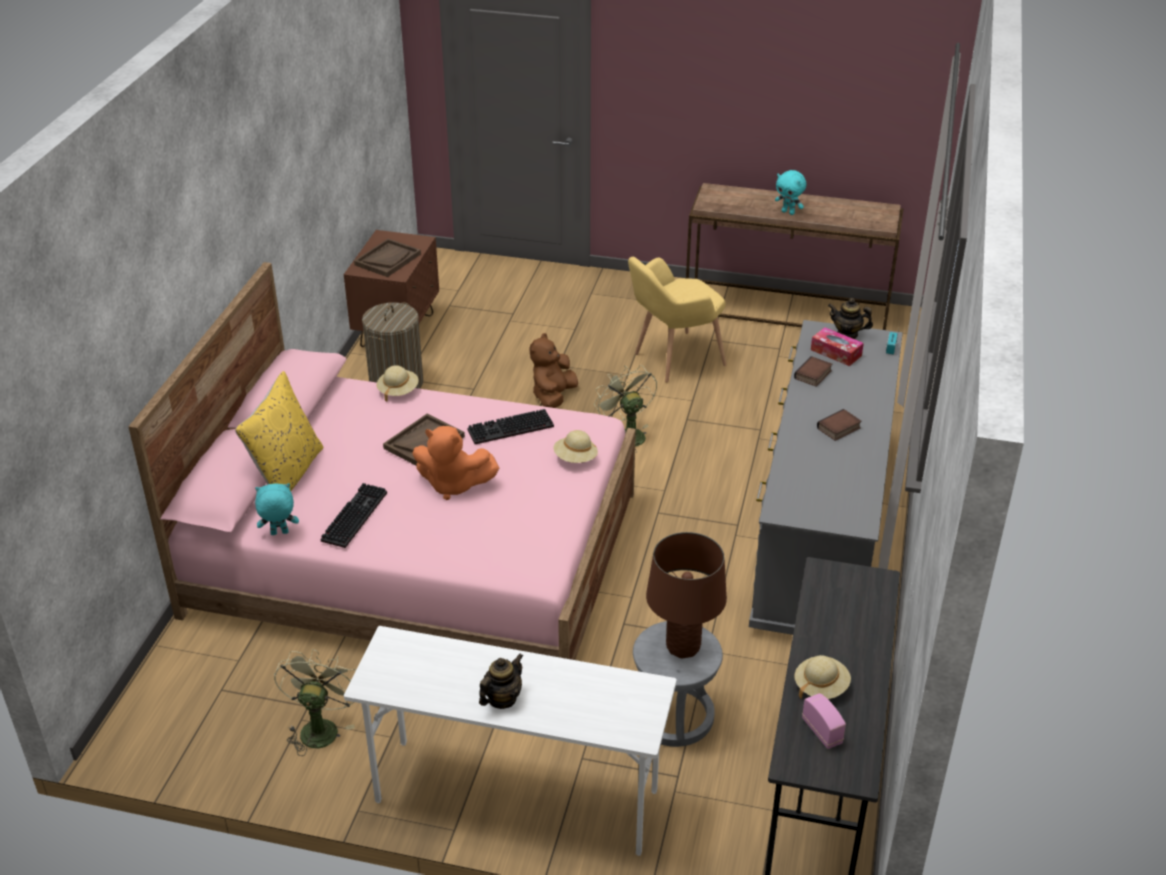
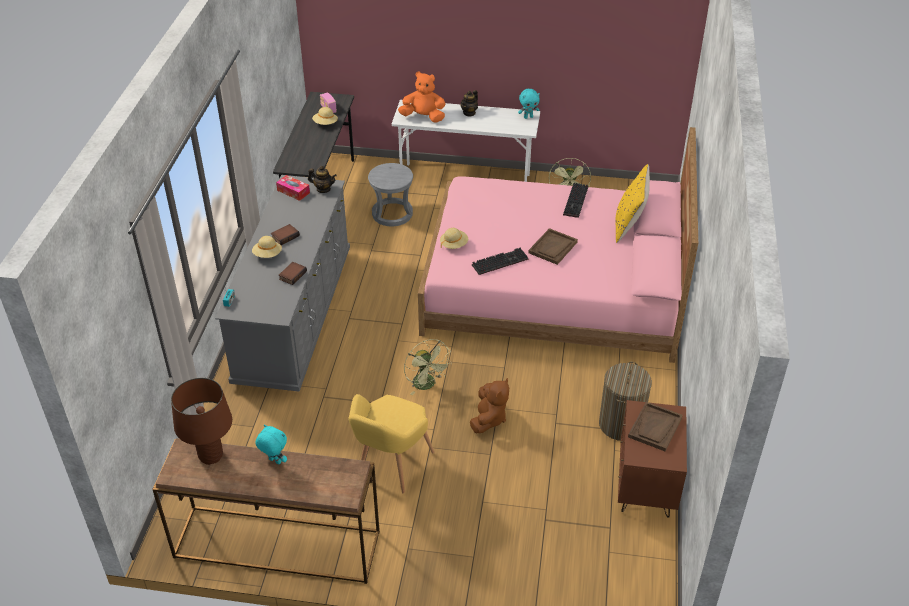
camera: 175 degrees right, 5 degrees up
(279, 533) = (613, 192): turquoise plush toy -> turquoise plush toy (528, 117)
(398, 391) = (586, 287): beige hat -> beige hat (267, 255)
(453, 485) = (525, 222): orange plush toy -> orange plush toy (423, 117)
(673, 360) = (390, 467): yellow armchair -> yellow armchair turned 150 degrees clockwise
(683, 647) = (387, 177): brown table lamp -> brown table lamp (211, 456)
(836, 353) = (271, 295): tissue box -> tissue box (293, 191)
(847, 334) = (258, 312): teapot -> teapot (323, 189)

